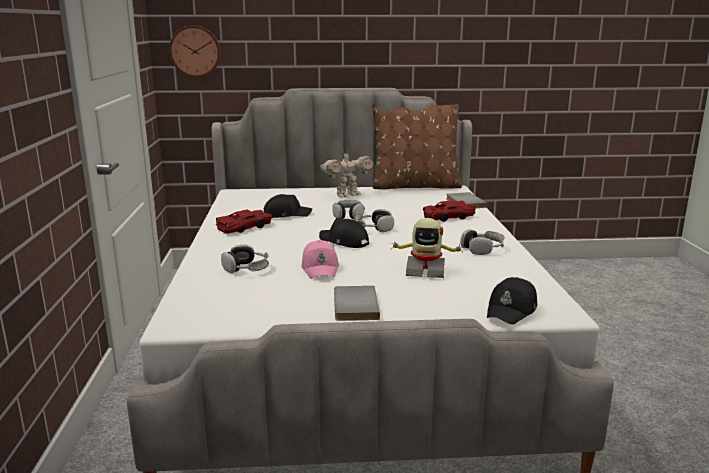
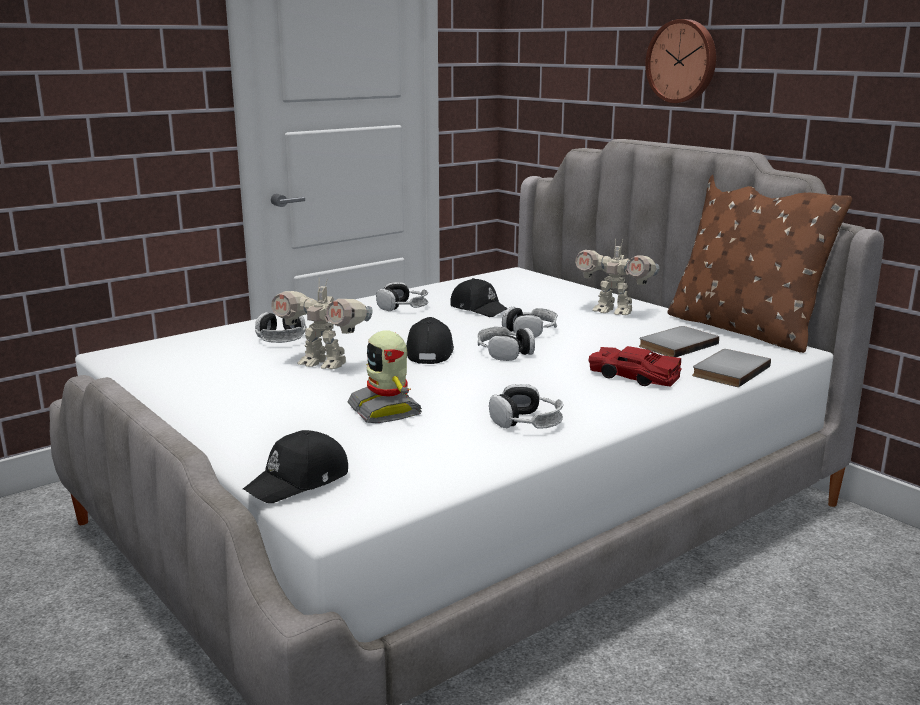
camera: 55 degrees right, 0 degrees up
(195, 51) = (536, 78): wall clock -> wall clock (682, 61)
(245, 228) = (403, 307): red toy car -> headphones
(320, 268) = (324, 364): pink cap -> toy robot
(353, 306) = (229, 403): grey book -> grey book (676, 344)
(512, 310) = (299, 481): black cap -> black cap turned 45 degrees counterclockwise

